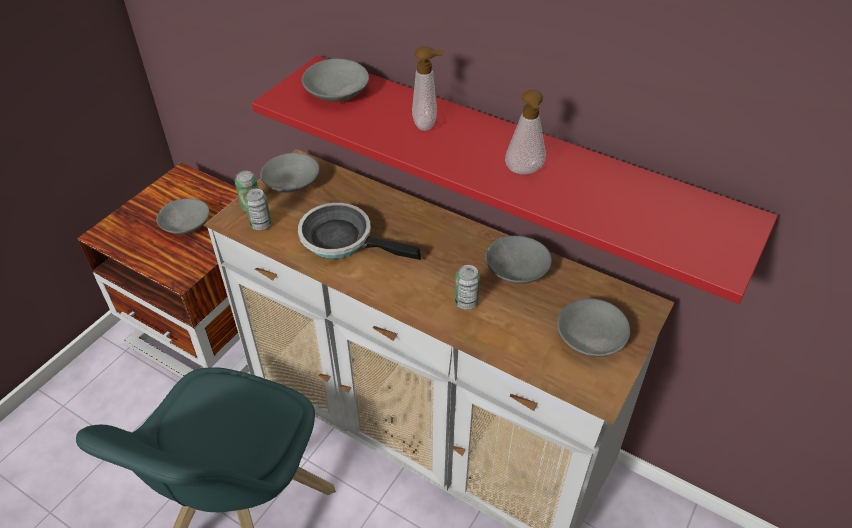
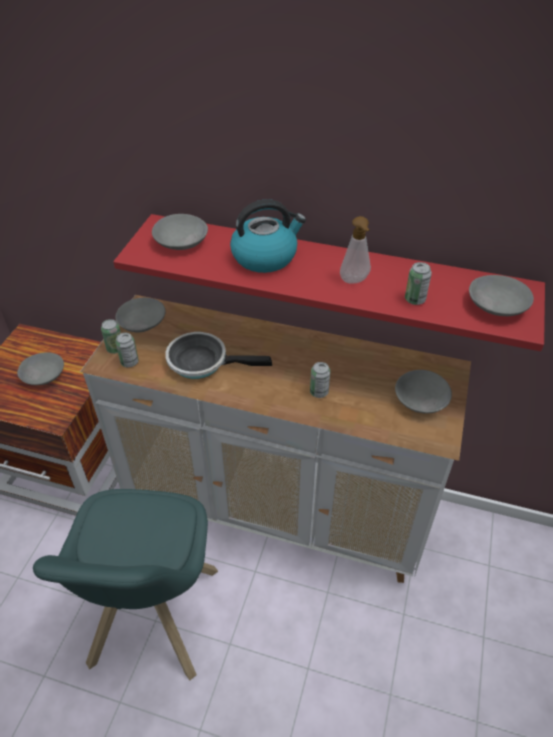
camera: 15 degrees left, 0 degrees up
(427, 124) = (265, 256): soap dispenser -> kettle
(516, 268) = (347, 358): grey bowl -> grey bowl (496, 305)
(591, 207) = (415, 299): none -> can

